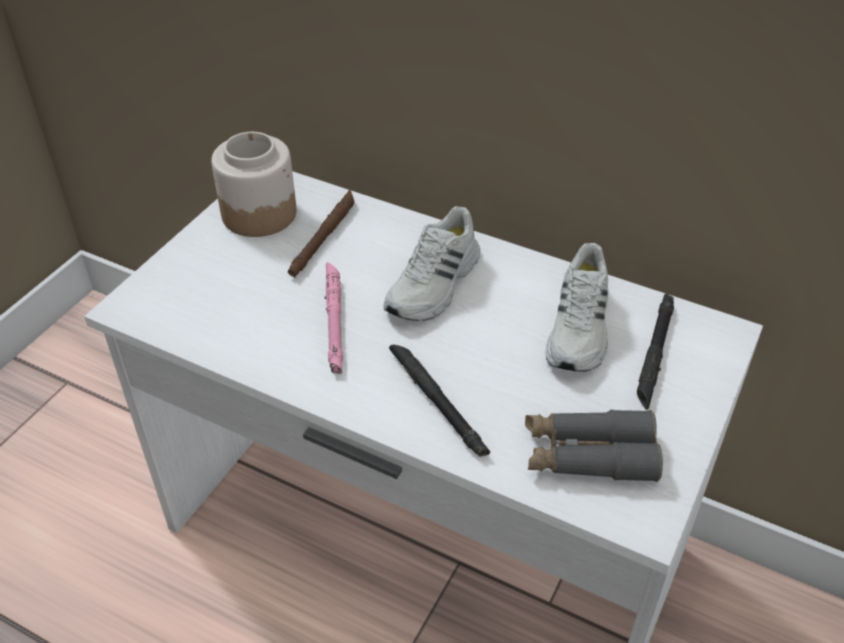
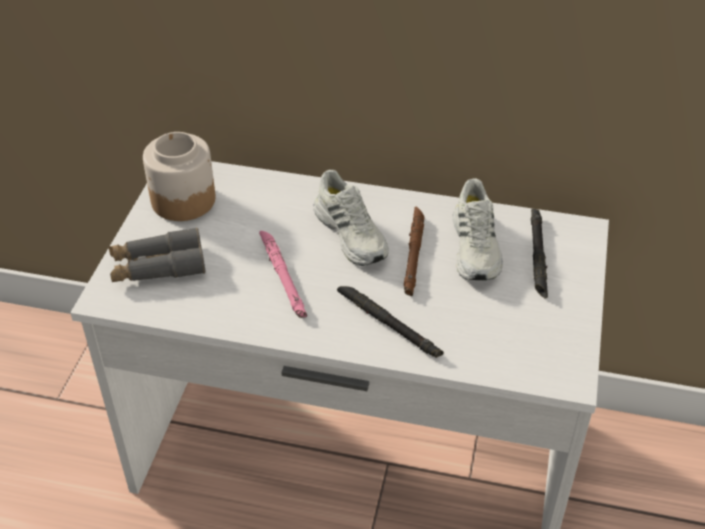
camera: 15 degrees left, 0 degrees up
(324, 237) = (246, 210): brown flashlight -> brown flashlight (413, 254)
(435, 285) = (352, 233): white shoe -> white shoe turned 45 degrees counterclockwise
(588, 455) = (514, 340): grey binoculars -> grey binoculars (158, 266)

